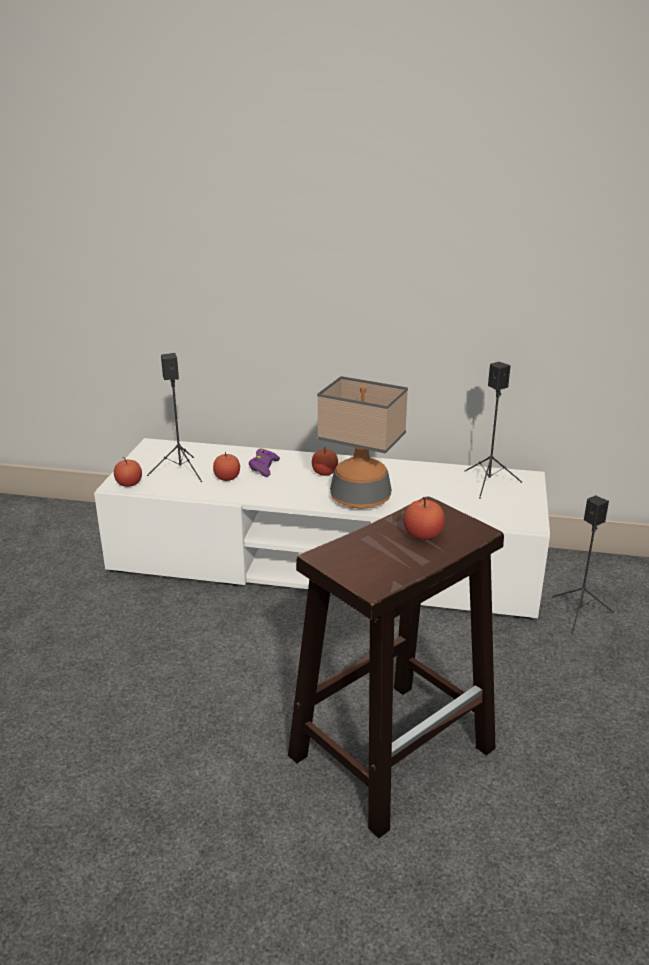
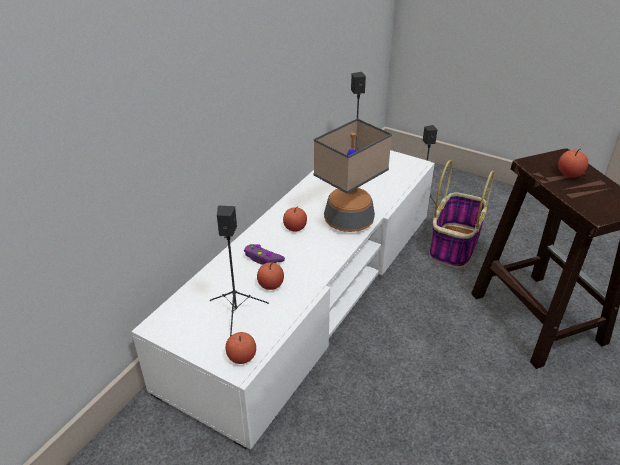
camera: 70 degrees left, 10 degrees up
(500, 656) = (454, 245): none -> basket

